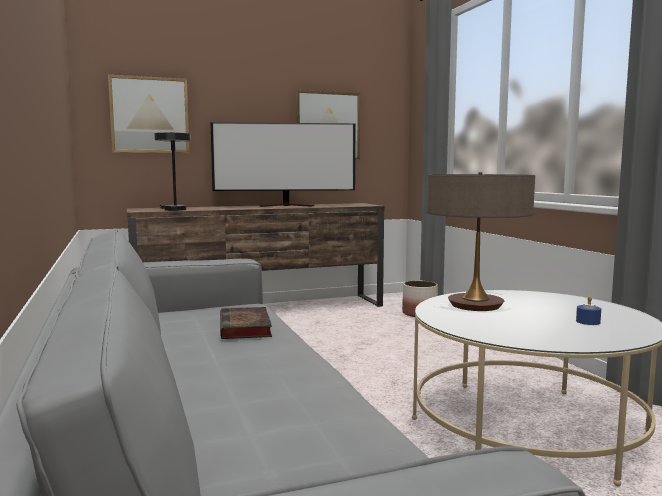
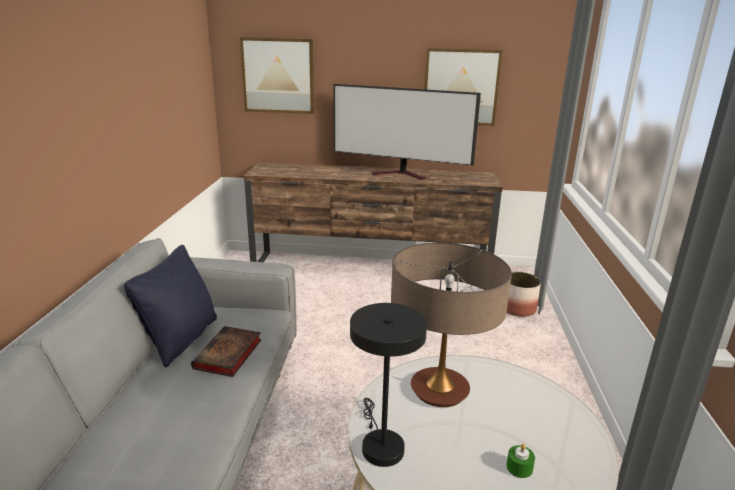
camera: 25 degrees right, 15 degrees up
(173, 209) = (288, 172): black table lamp -> black table lamp (380, 444)
(175, 329) = (181, 339): none -> black pillow
(588, 322) = (519, 467): blue candle -> green candle

